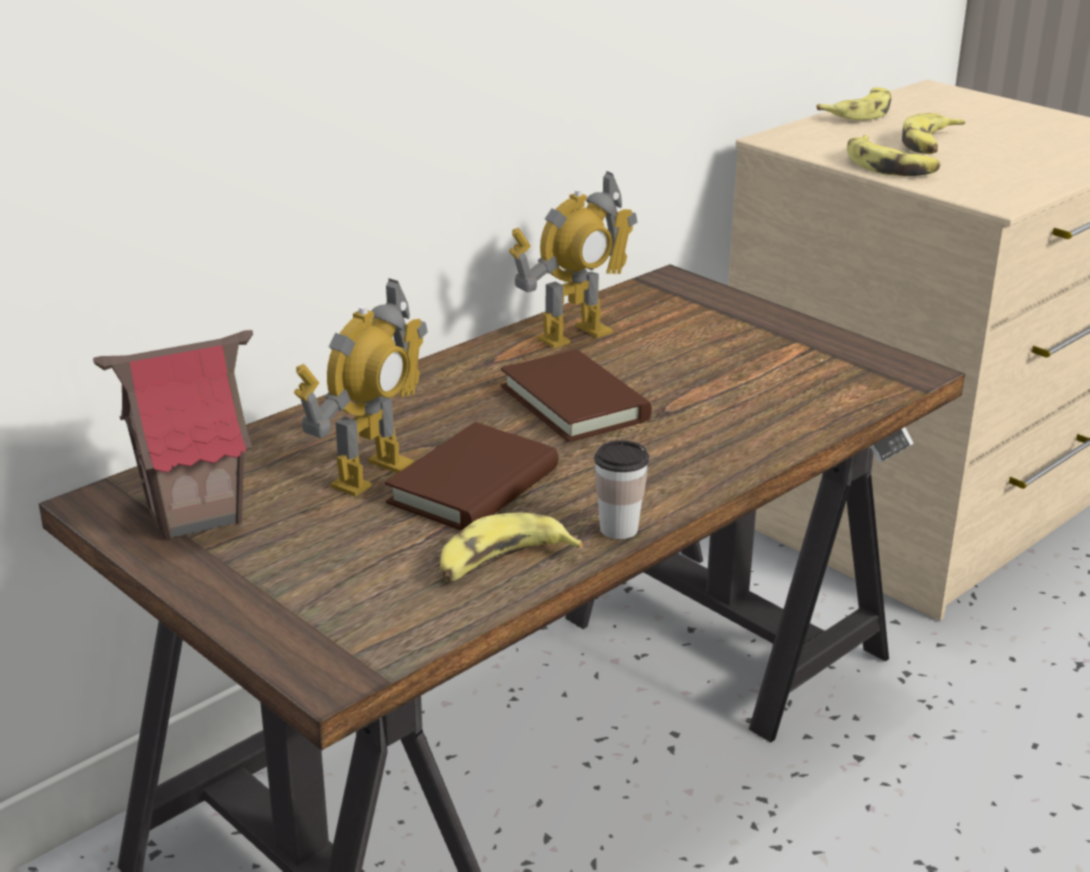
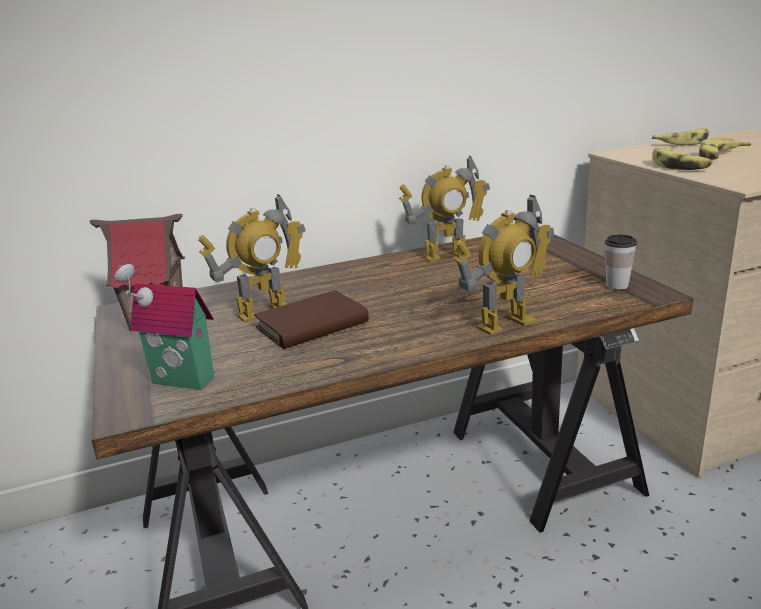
camera: 25 degrees right, 5 degrees down
(361, 612) = (180, 382): none -> toy house
(502, 563) = (284, 368): banana -> none
(574, 403) = (413, 289): brown book -> none
(619, 529) = (373, 359): cup -> cup (617, 285)
(755, 446) = (505, 324): none -> toy robot

